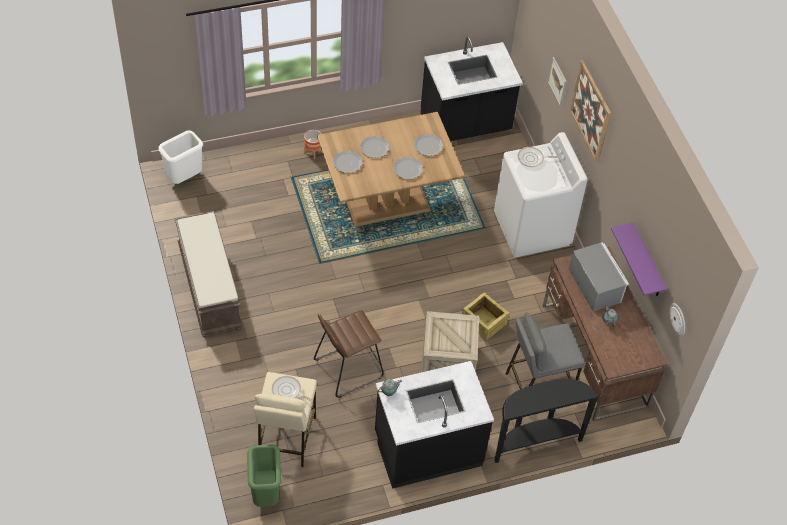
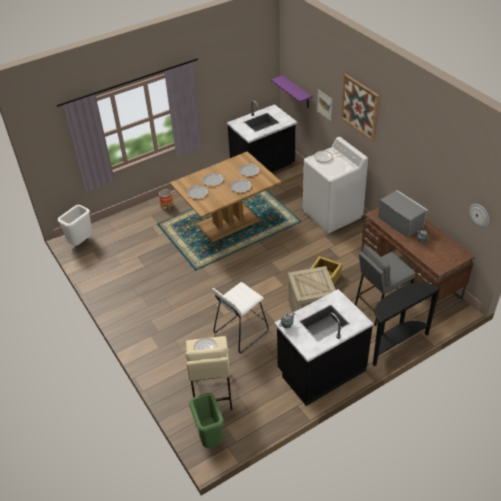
camera: 10 degrees left, 10 degrees down
(208, 287) = (119, 305): brown bench -> none
(348, 368) = (241, 332): brown stool -> white stool
(647, 262) = (438, 189): purple shelf -> purple shelf (297, 92)

